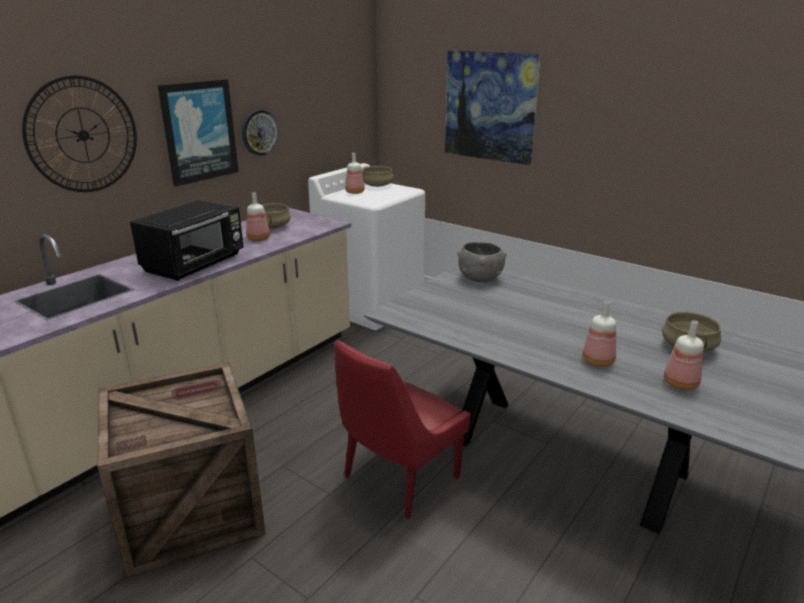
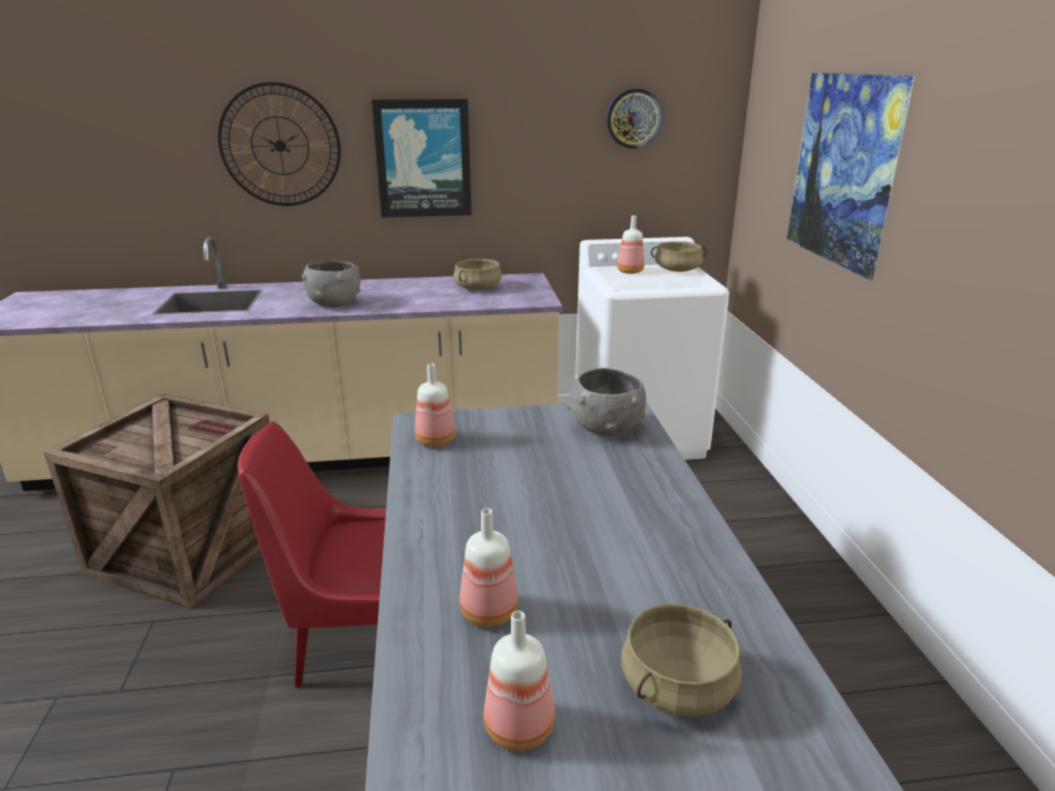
camera: 45 degrees right, 0 degrees up
(195, 264) = (334, 303): black microwave -> grey bowl
(258, 238) = (437, 296): bottle -> bottle (435, 440)
(259, 132) = (513, 171): wall clock -> wall clock (633, 118)

